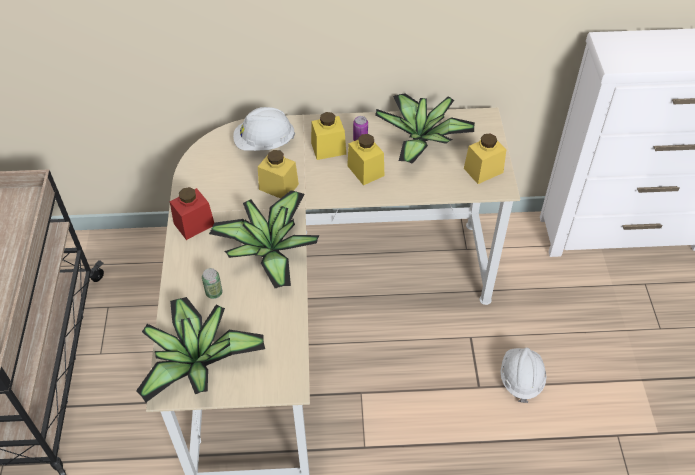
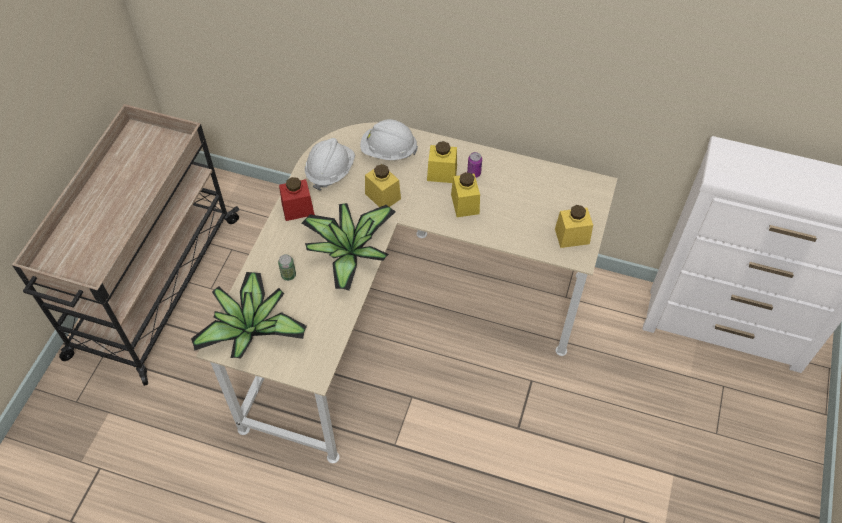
camera: 20 degrees right, 5 degrees up
(422, 139) = (530, 189): potted plant -> none
(521, 378) = (560, 434): white hard hat -> white hard hat (330, 171)

